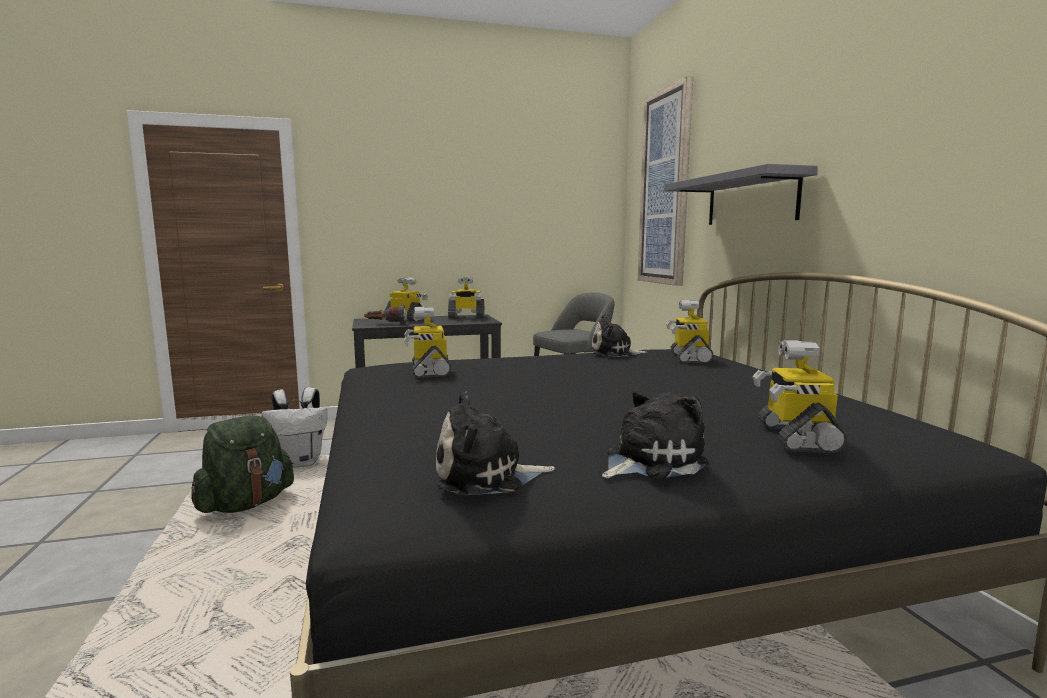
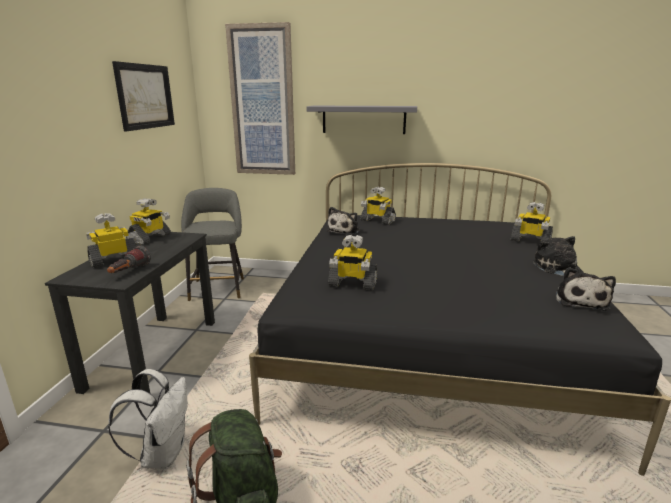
camera: 65 degrees left, 10 degrees up
(524, 185) = (145, 96): none -> picture

